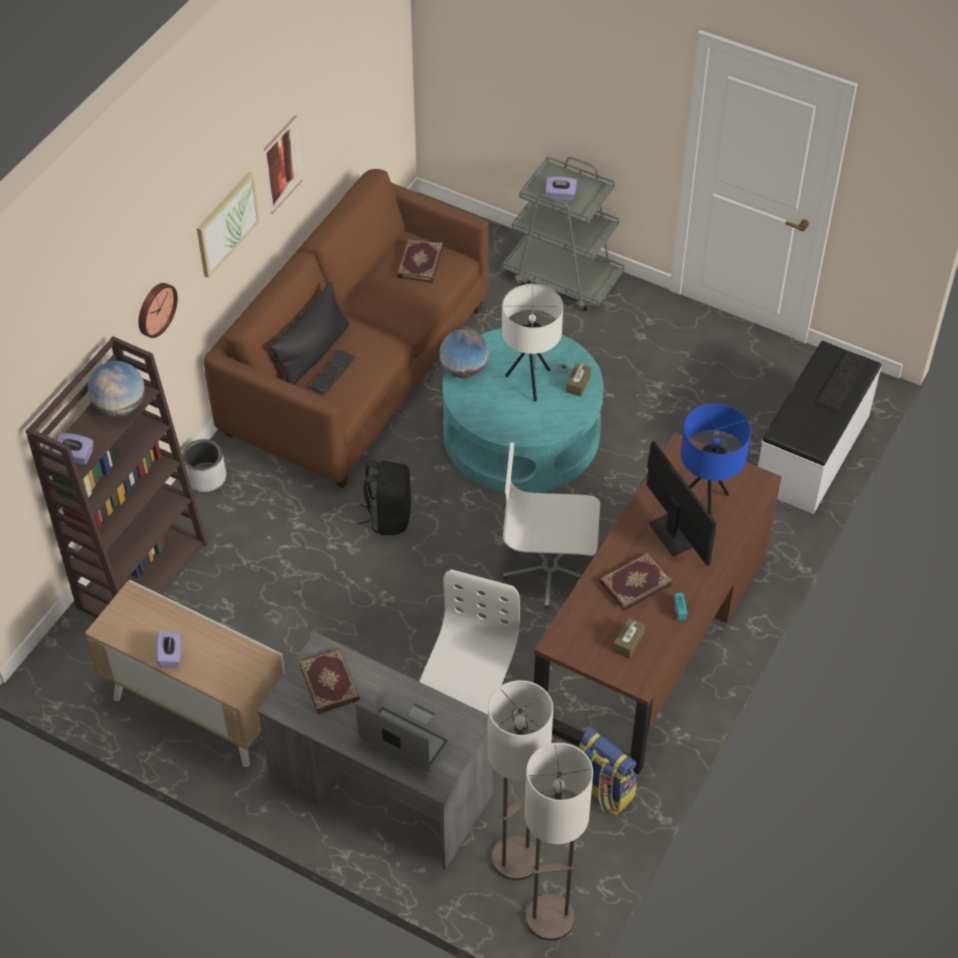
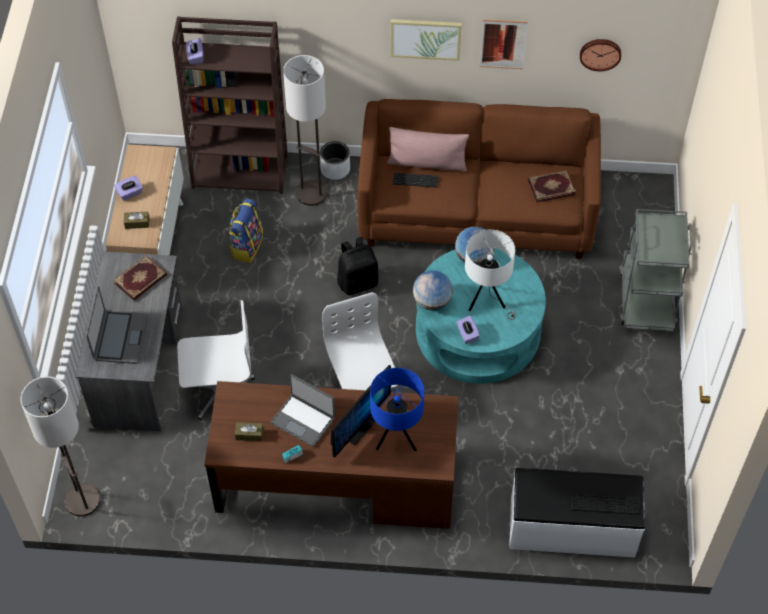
camera: 65 degrees right, 5 degrees up
(120, 407) = (247, 60): globe -> globe (432, 301)
(155, 309) = (331, 38): wall clock -> wall clock (600, 53)
(313, 353) = (427, 163): black pillow -> pink pillow
(515, 858) = (119, 463): floor lamp -> floor lamp (311, 193)
(560, 196) = (653, 237): purple tissue box -> purple tissue box (467, 334)
(578, 384) = (502, 331): brown tissue box -> brown tissue box (137, 223)
(602, 790) = (193, 495): backpack -> backpack (246, 246)
(635, 582) = (303, 420): book -> laptop

